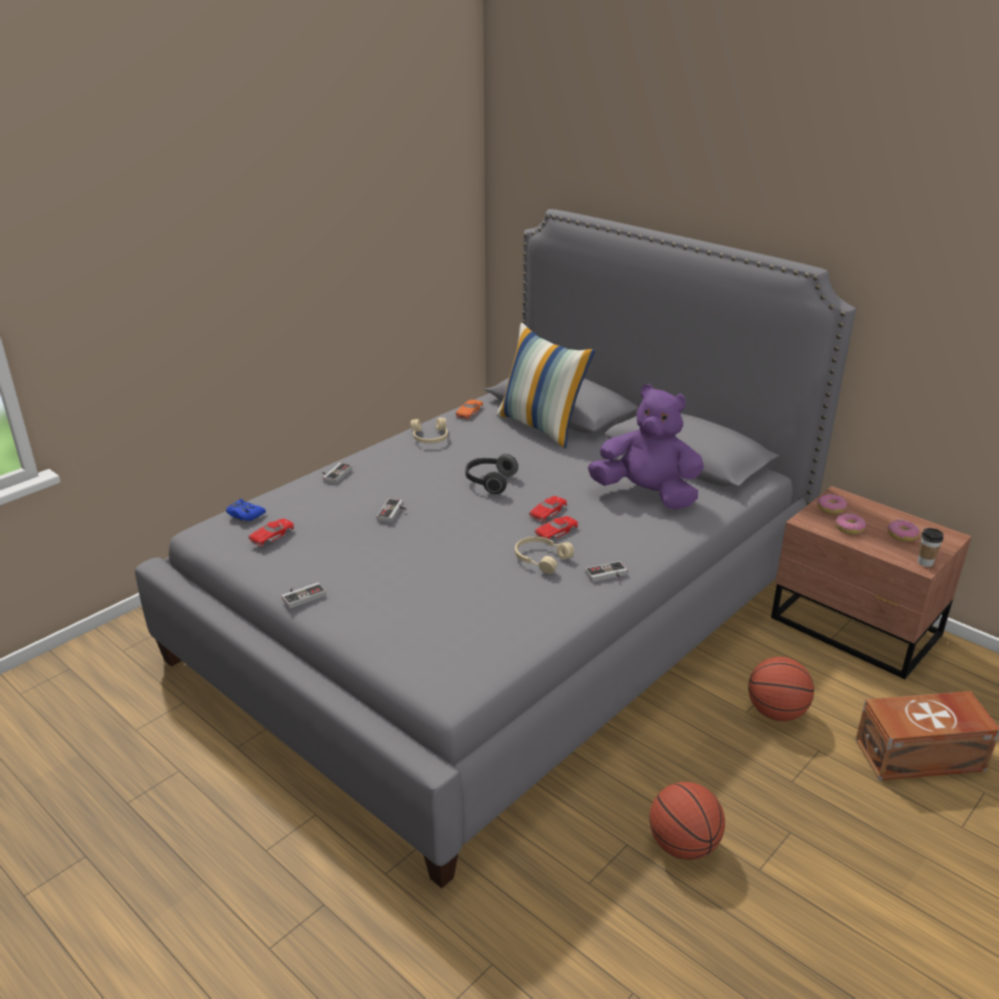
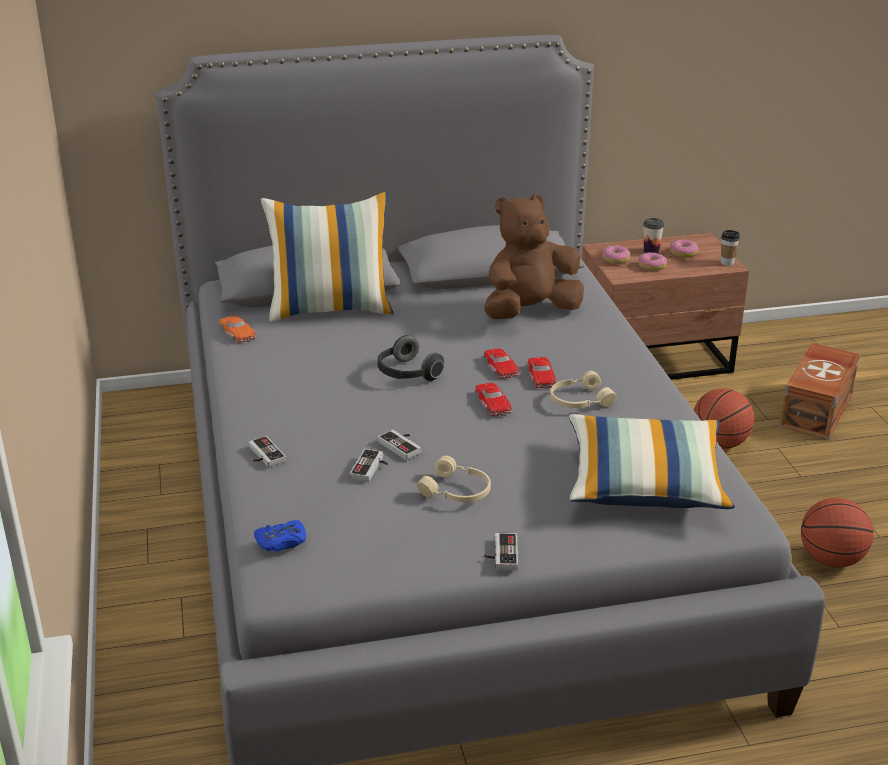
camera: 55 degrees left, 0 degrees up
(272, 535) = (356, 536): red toy car -> red toy car (493, 402)
(429, 437) = (262, 373): beige headphones -> beige headphones (456, 491)
(456, 626) = (645, 483): none -> pillow
(607, 576) = (641, 381): game controller -> game controller (371, 469)
(647, 495) = (529, 312): purple plush toy -> brown plush toy
(876, 519) = (651, 251): none -> cup

